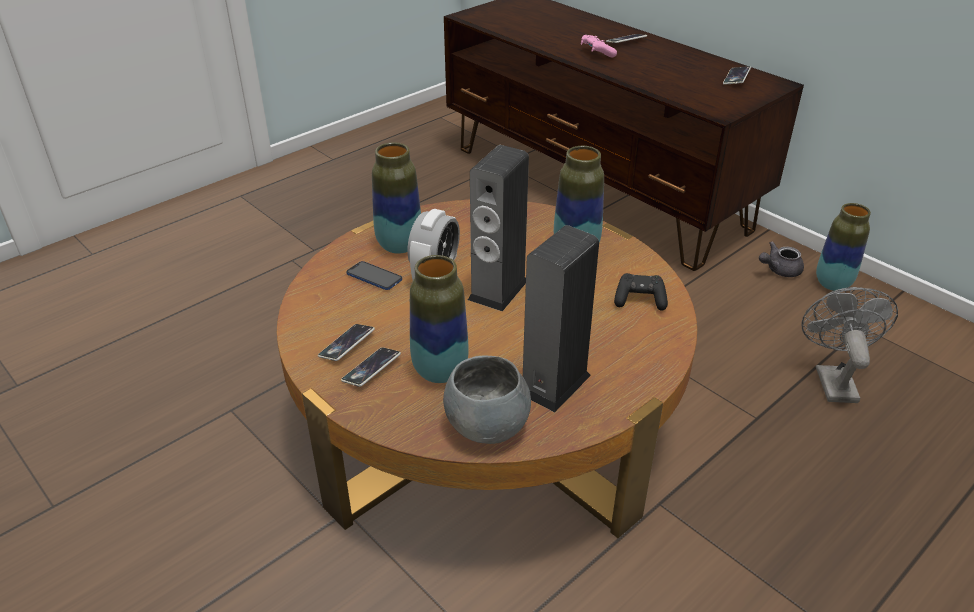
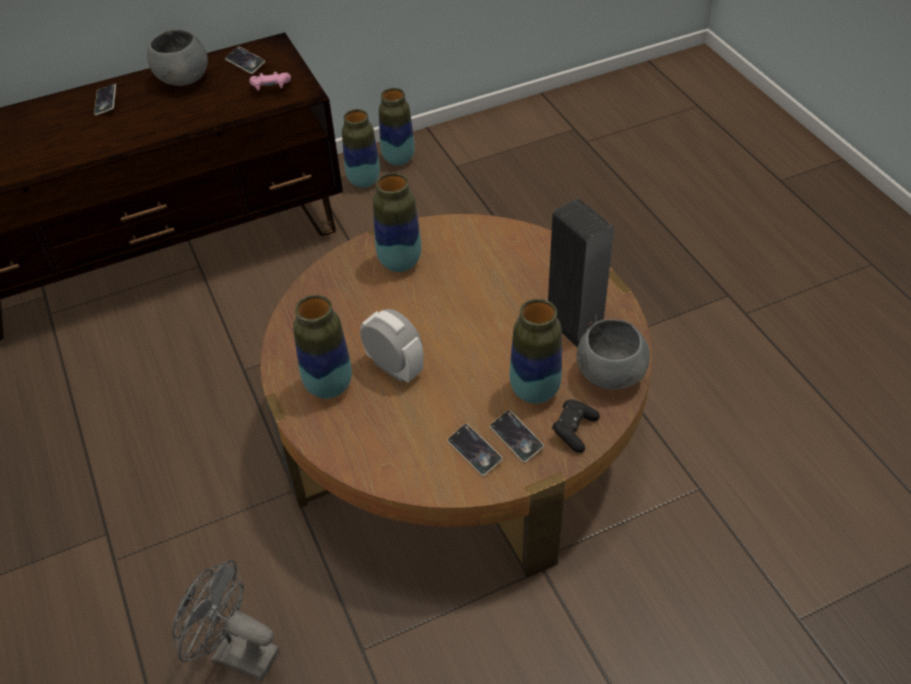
camera: 70 degrees left, 10 degrees up
(374, 277) = (374, 415): phone -> none
(498, 290) = (437, 328): speaker -> none
(596, 53) = (118, 129): pink game controller -> pink game controller (271, 88)
(639, 300) = (490, 245): black game controller -> black game controller (574, 430)
(685, 60) = (183, 79): none -> grey bowl
(779, 270) = (364, 181): grey teapot -> vase
(832, 379) = (505, 206): grey fan -> grey fan (236, 653)

